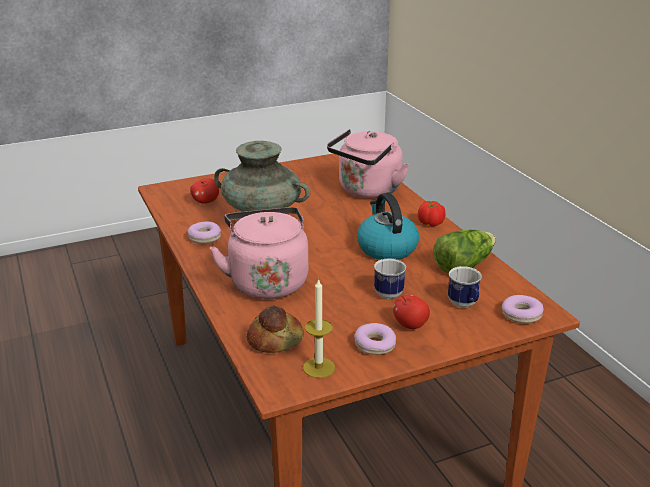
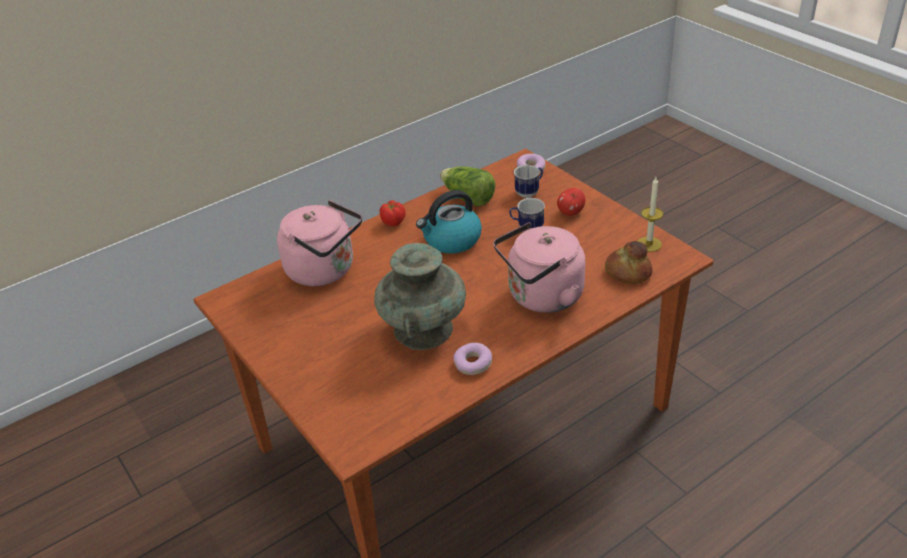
camera: 100 degrees left, 10 degrees up
(205, 202) = (381, 391): apple -> none
(375, 345) = (606, 224): donut -> none

